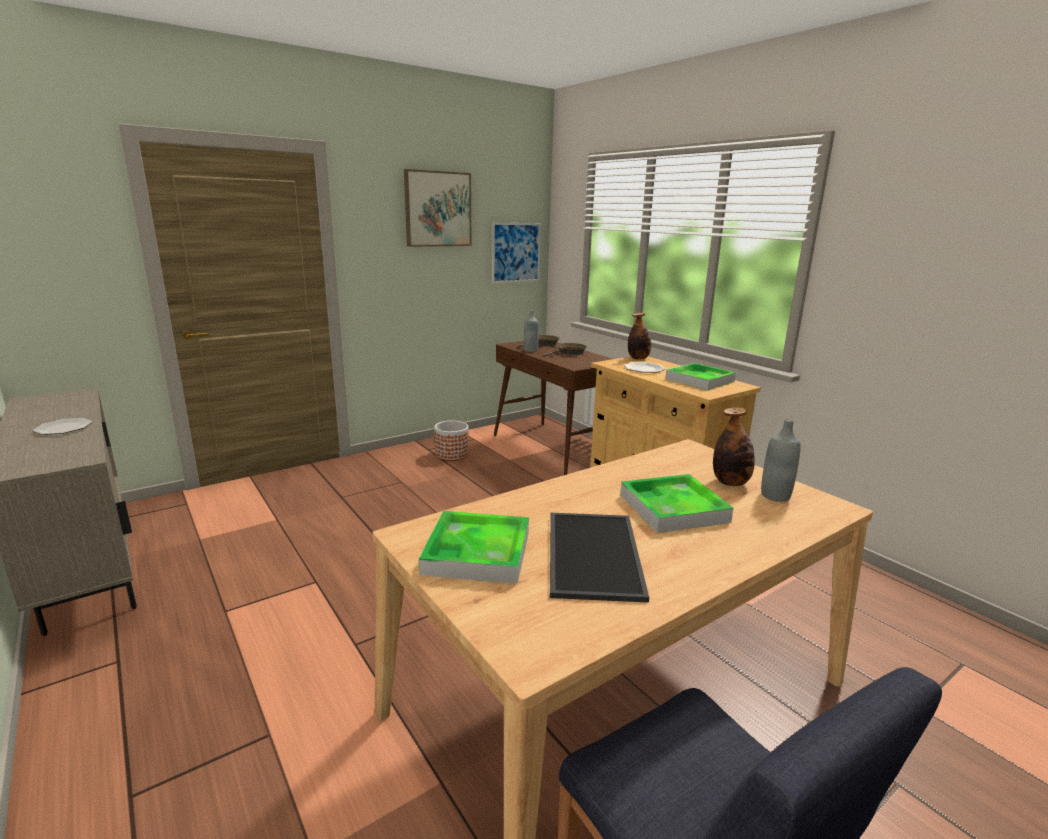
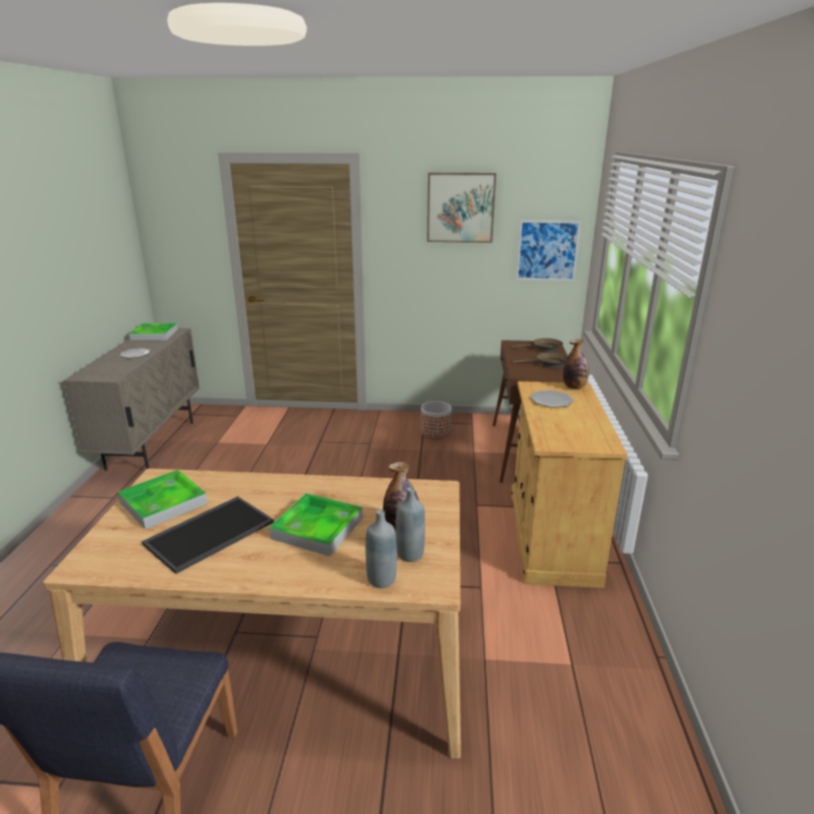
camera: 40 degrees right, 5 degrees up
(530, 350) = (517, 353): grey bottle -> grey bottle (381, 579)
(699, 380) = (578, 427): tray -> tray (154, 335)

